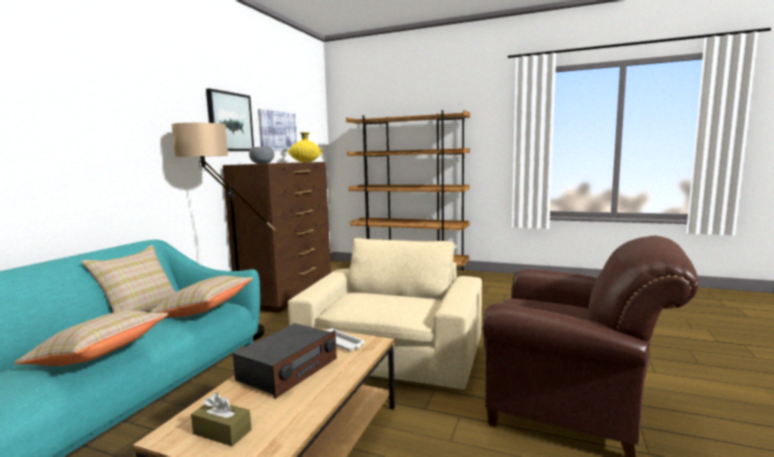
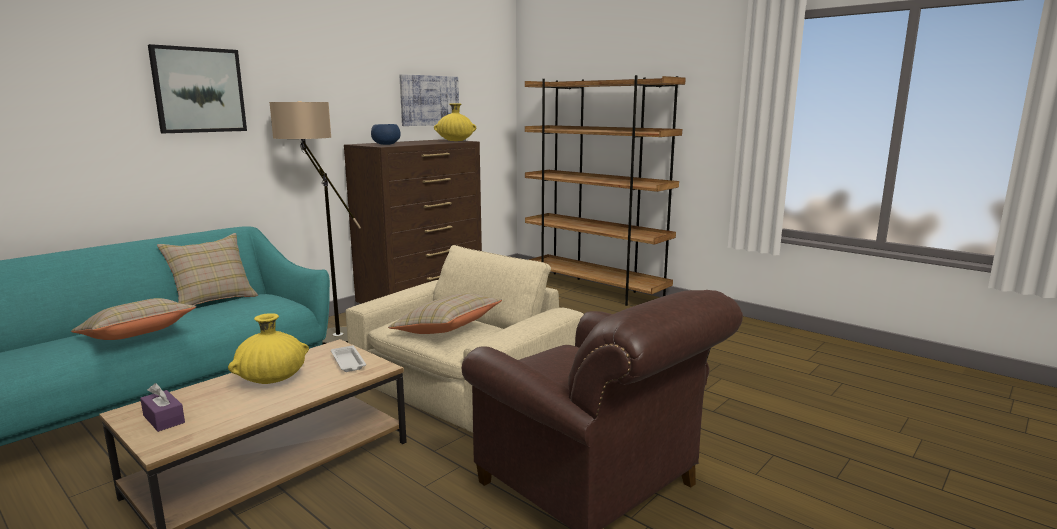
camera: 20 degrees right, 5 degrees up
(204, 311) = (261, 308): beige pillow -> beige pillow (446, 330)
(222, 432) = (164, 419): brown tissue box -> purple tissue box
(230, 122) = (357, 93): picture -> picture (199, 90)
(262, 163) = (386, 144): grey bowl -> blue bowl
(288, 370) = (272, 379): radio -> yellow vase

